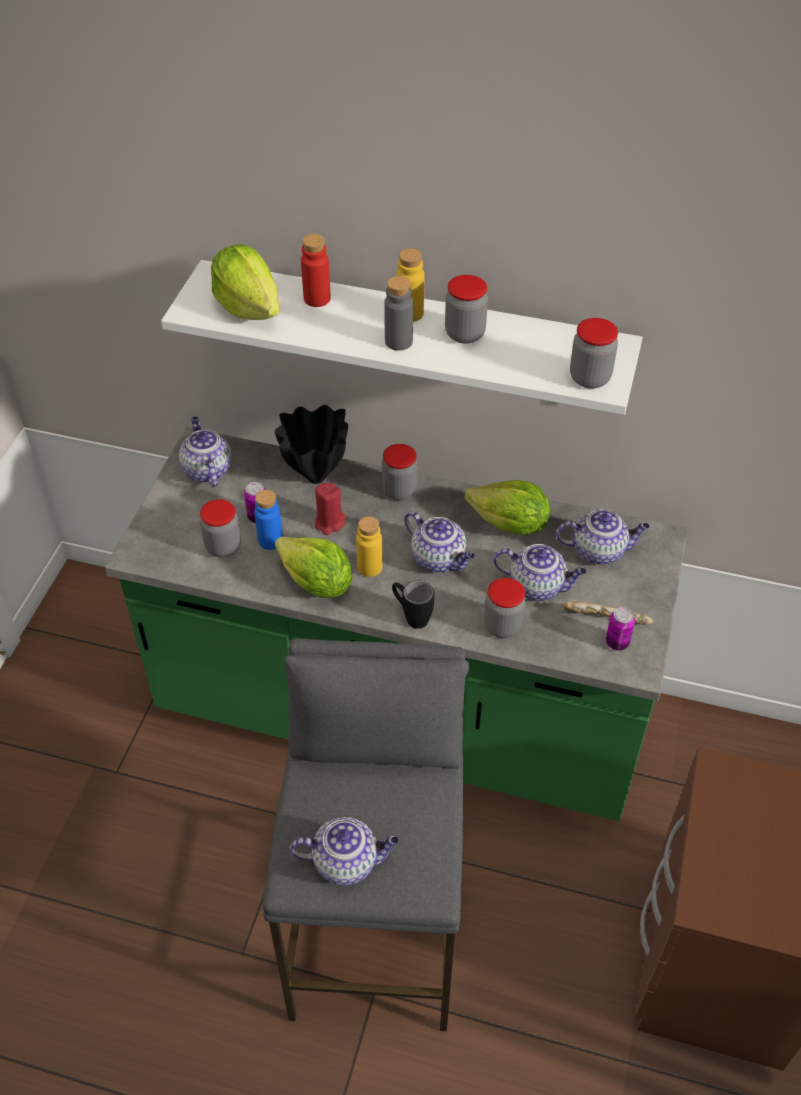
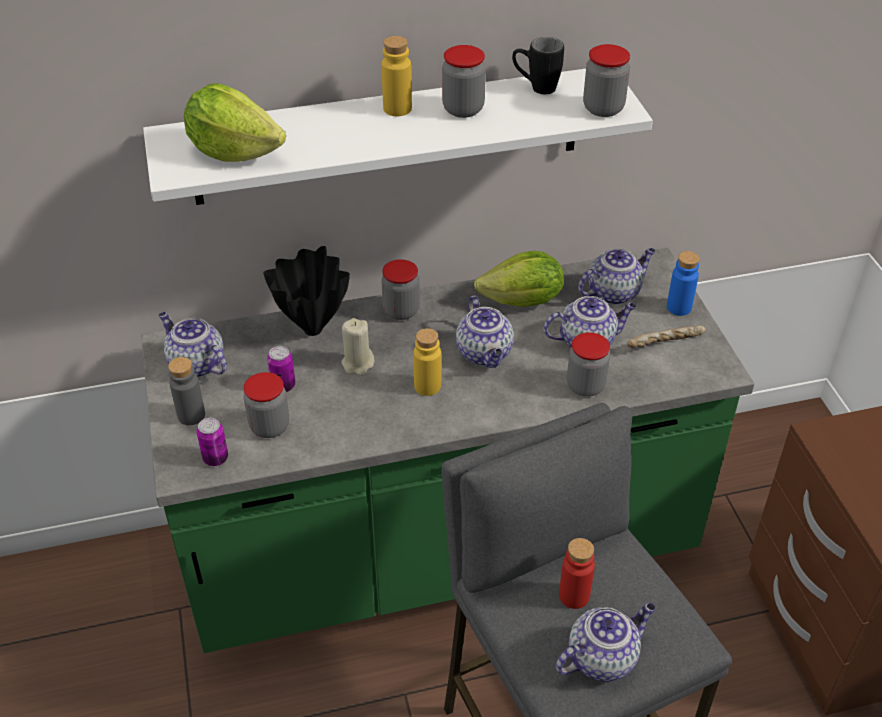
camera: 30 degrees left, 5 degrees down
(270, 540) = (313, 402): blue bottle -> blue bottle (679, 307)
(316, 584) = (389, 421): lettuce -> none
(317, 299) = (296, 124): red bottle -> red bottle (574, 596)
(329, 523) = (358, 363): red candle -> beige candle
(398, 341) = (409, 134): grey bottle -> grey bottle (191, 415)
(411, 616) = (499, 412): black mug -> black mug (535, 88)
(439, 559) = (485, 353): teapot -> teapot turned 60 degrees clockwise
(617, 642) = (689, 358): can -> can (215, 458)

